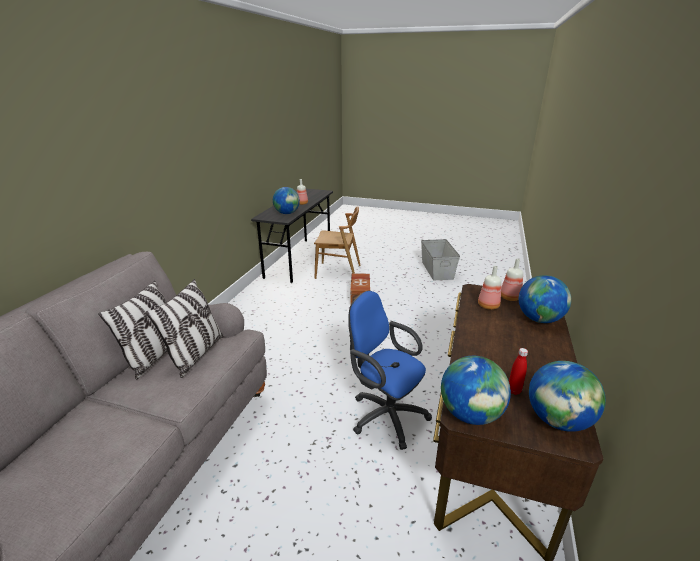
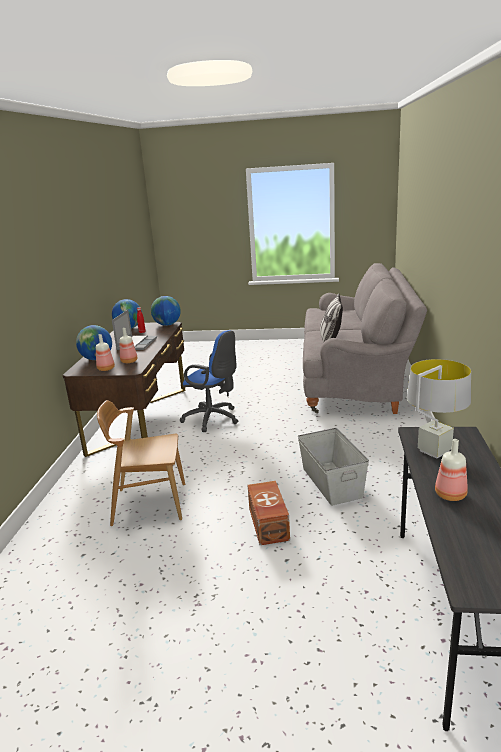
camera: 170 degrees right, 5 degrees down
(155, 355) = (355, 338): pillow -> none
(287, 213) = (434, 451): globe -> grey table lamp
(338, 272) = (337, 585): brown chair -> brown chair (149, 504)
(437, 270) = (120, 637): grey storage box -> grey storage box (331, 482)
(501, 347) = (136, 344): none -> laptop

